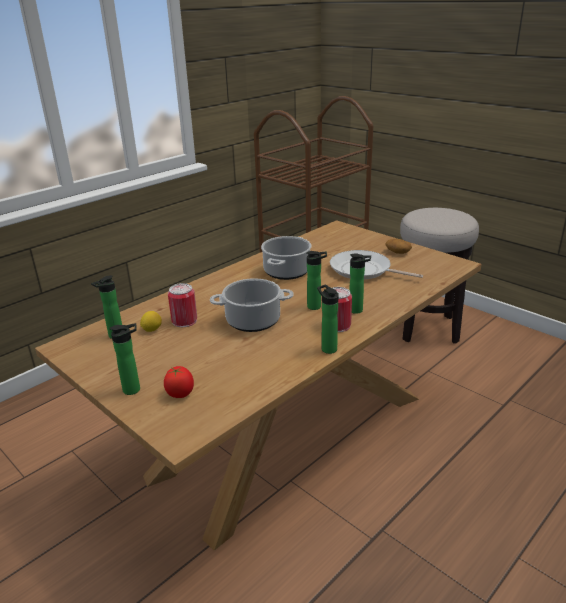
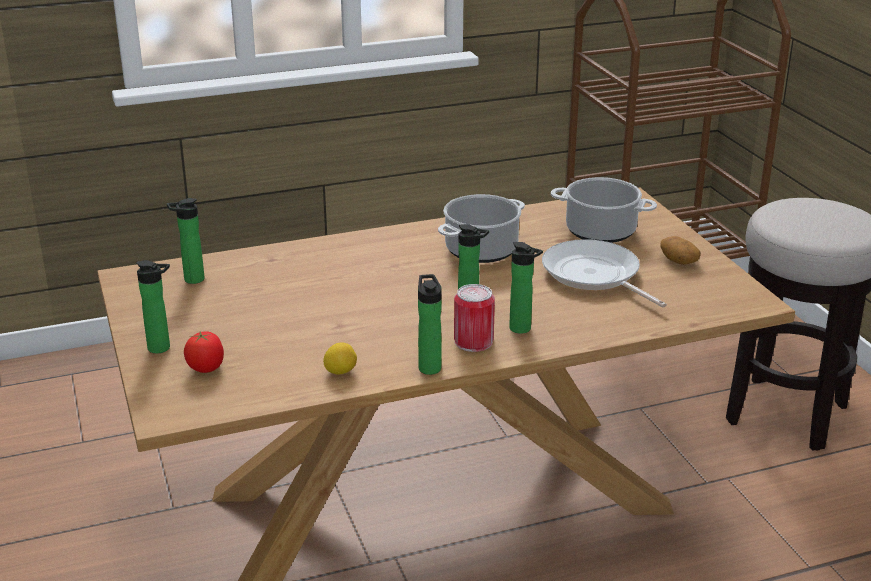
camera: 25 degrees right, 0 degrees up
(152, 329) = (240, 283): lemon -> lemon (340, 371)
(184, 321) = (287, 283): can -> none
(254, 320) = (371, 305): cooking pot -> cooking pot (601, 231)

